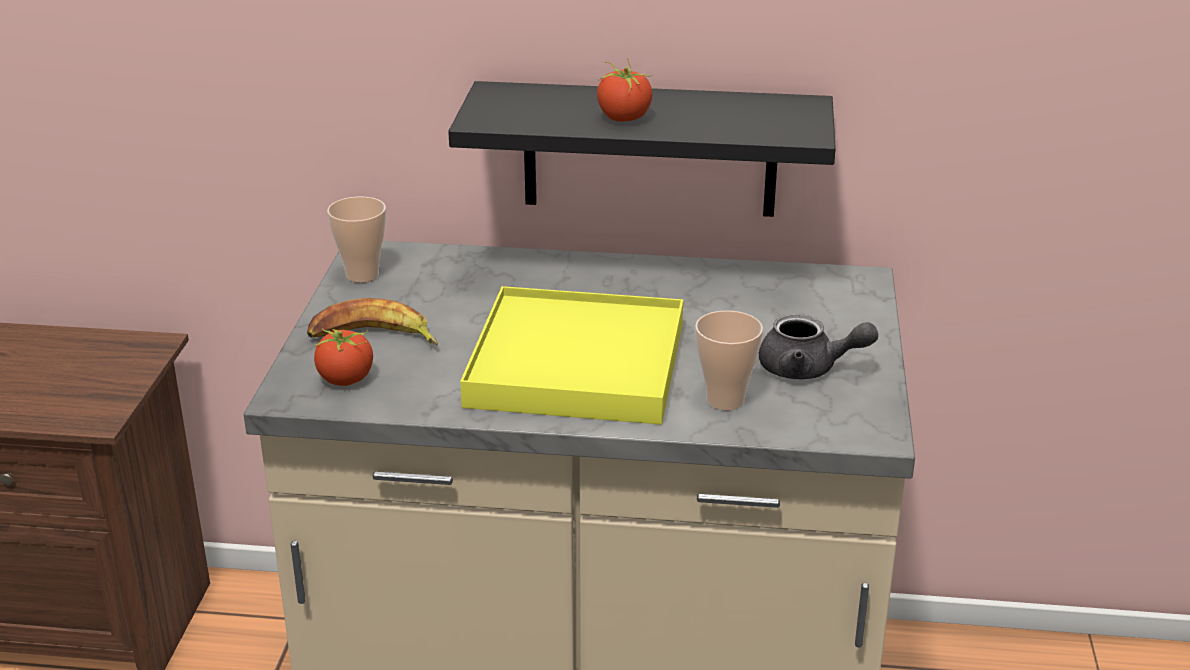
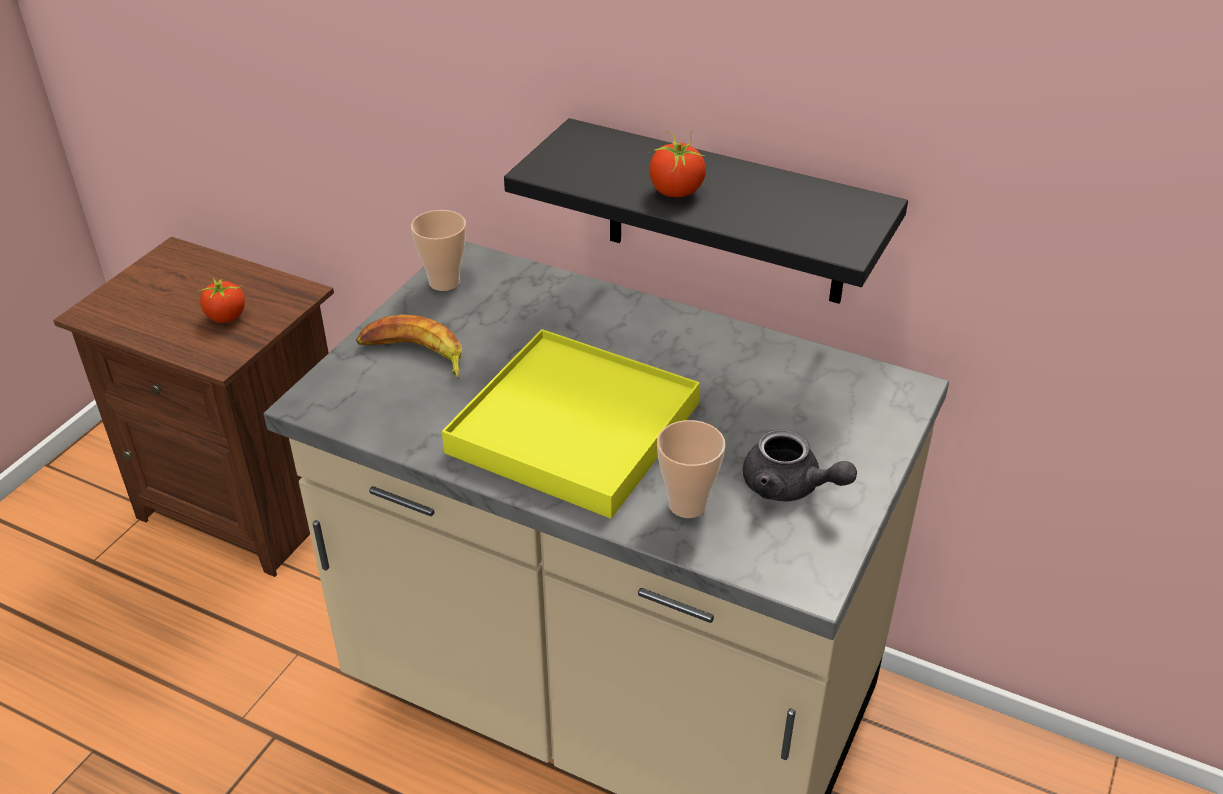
camera: 20 degrees right, 10 degrees up
(346, 379) = (365, 396): tomato -> tomato (226, 317)

